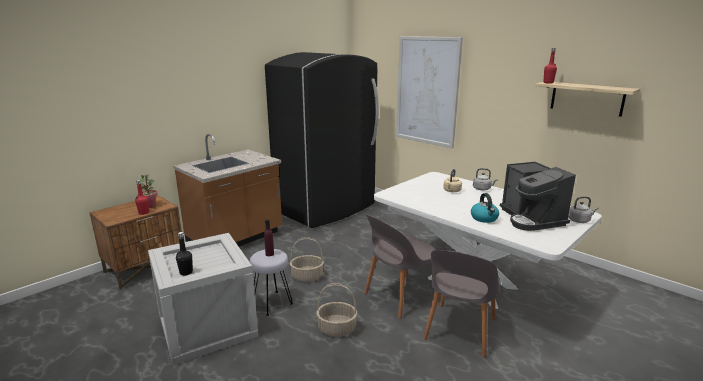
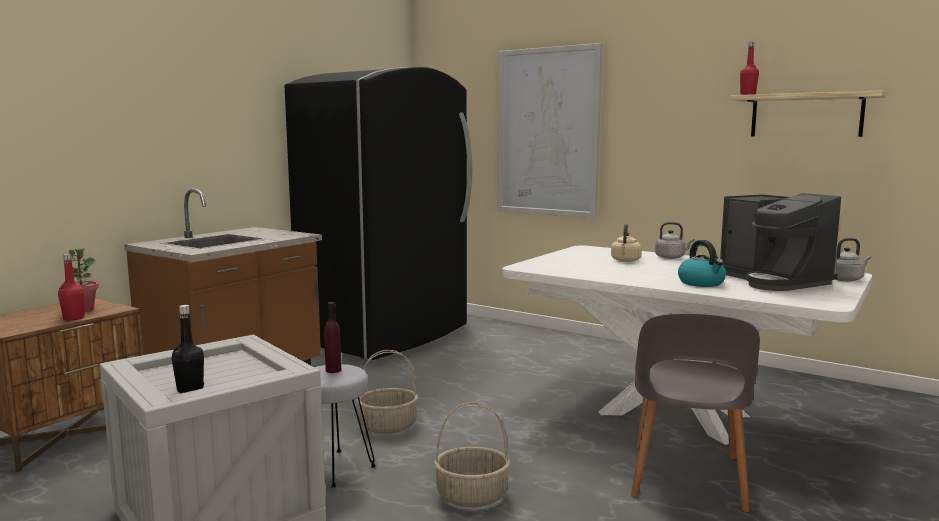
camera: 10 degrees left, 10 degrees down
(400, 296) = (563, 440): grey chair -> none

